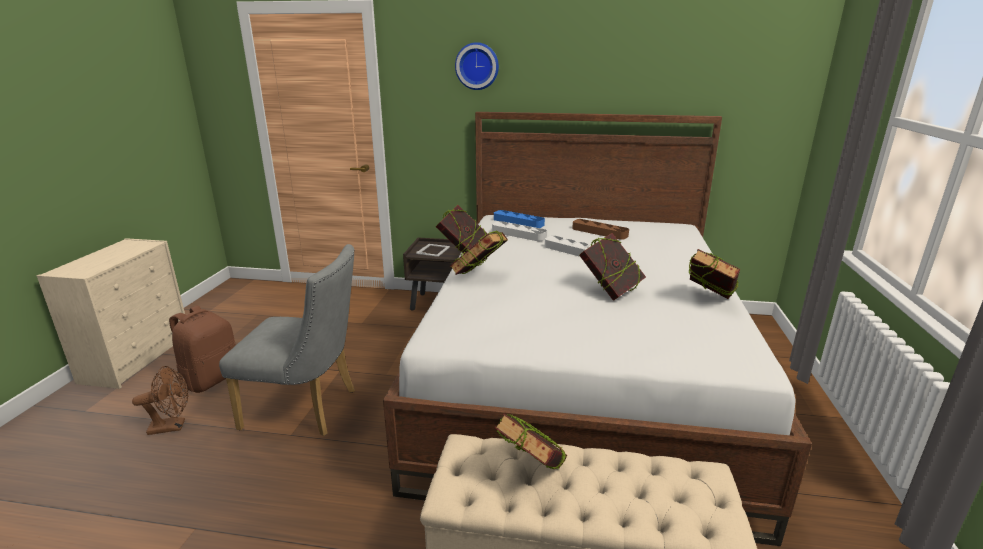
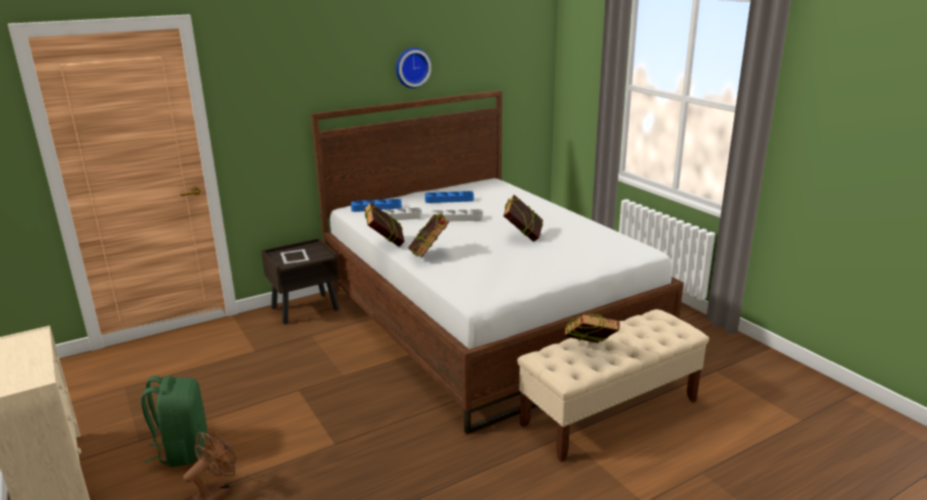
camera: 40 degrees left, 0 degrees up
(211, 379) = (182, 450): brown backpack -> green backpack
(308, 409) = (320, 424): grey chair -> none
(477, 66) = (306, 71): wall clock -> wall clock (412, 67)
(599, 232) = (449, 200): brown tray -> blue tray
(708, 301) = (580, 225): book -> none

